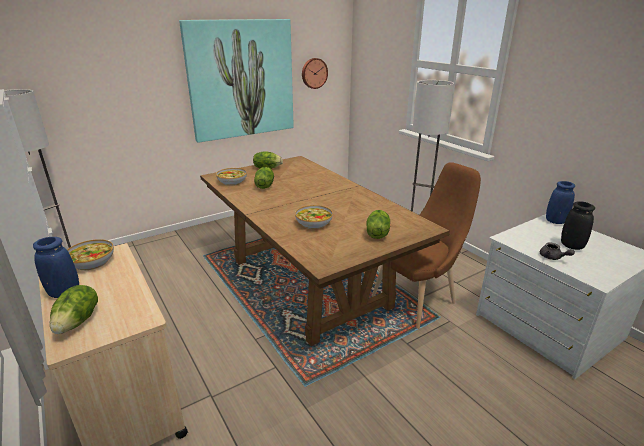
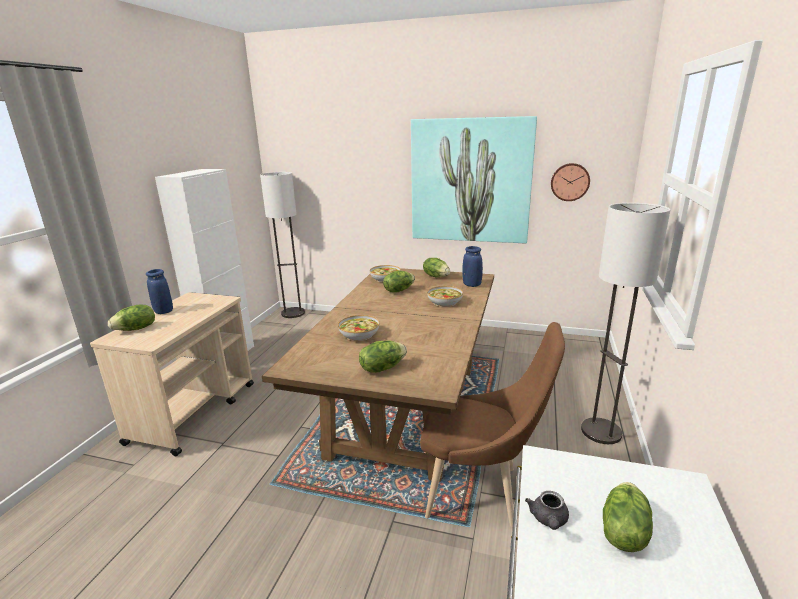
camera: 50 degrees right, 5 degrees down
(92, 262) = (205, 301): bowl -> bowl (444, 302)
(555, 221) = (687, 490): blue vase -> blue vase (471, 285)
(571, 246) = (622, 531): black vase -> lettuce

